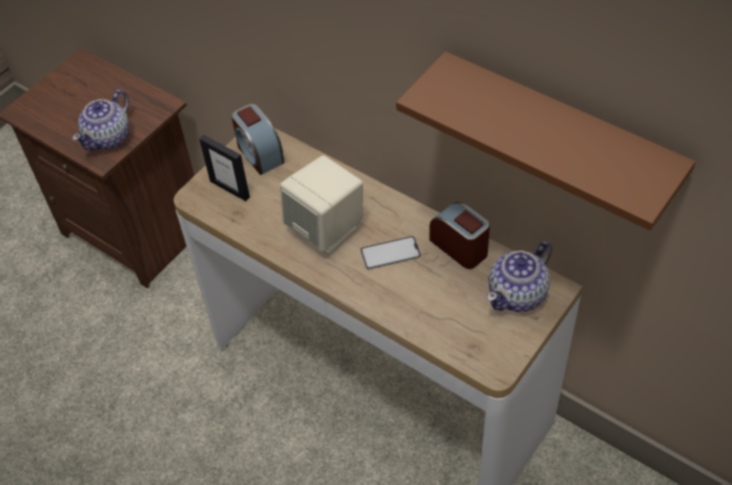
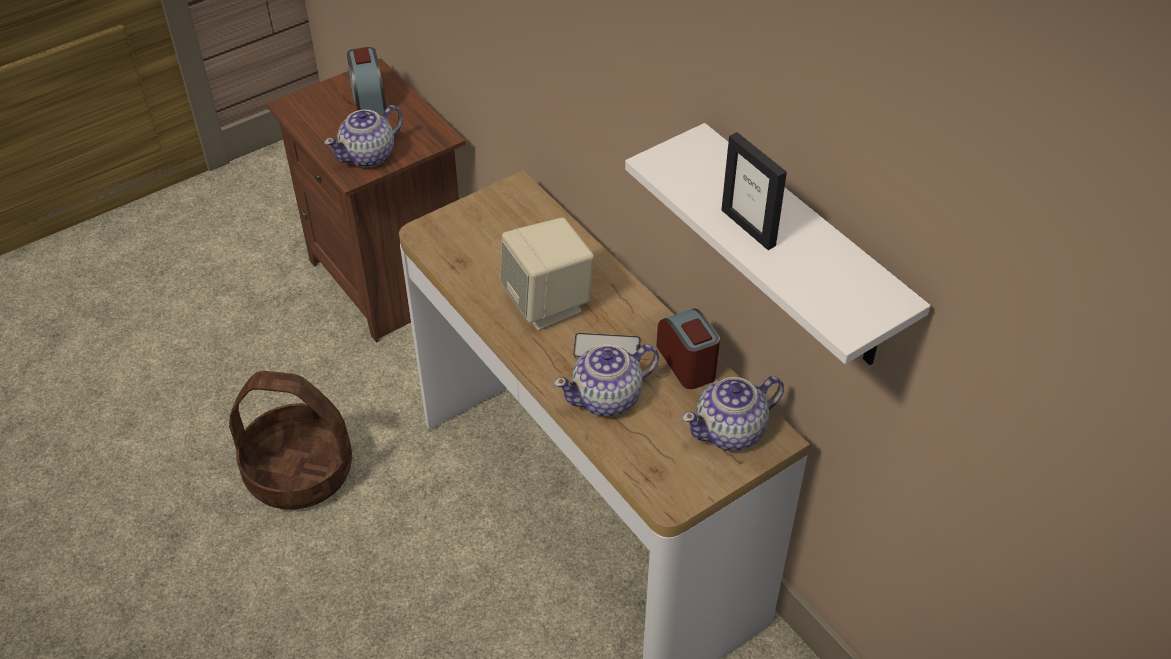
camera: 15 degrees right, 5 degrees down
(128, 418) = (300, 471): none -> basket
(230, 189) = (463, 235): picture frame -> picture frame (748, 227)
(259, 153) = (511, 207): alarm clock -> alarm clock (368, 99)
(409, 296) = (607, 398): none -> teapot
(558, 139) = (802, 252): brown shelf -> white shelf

